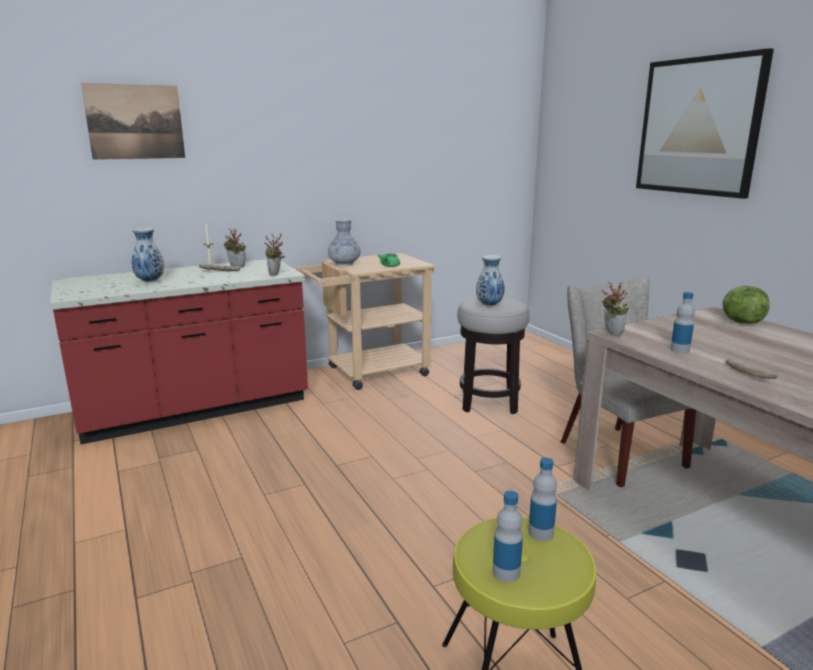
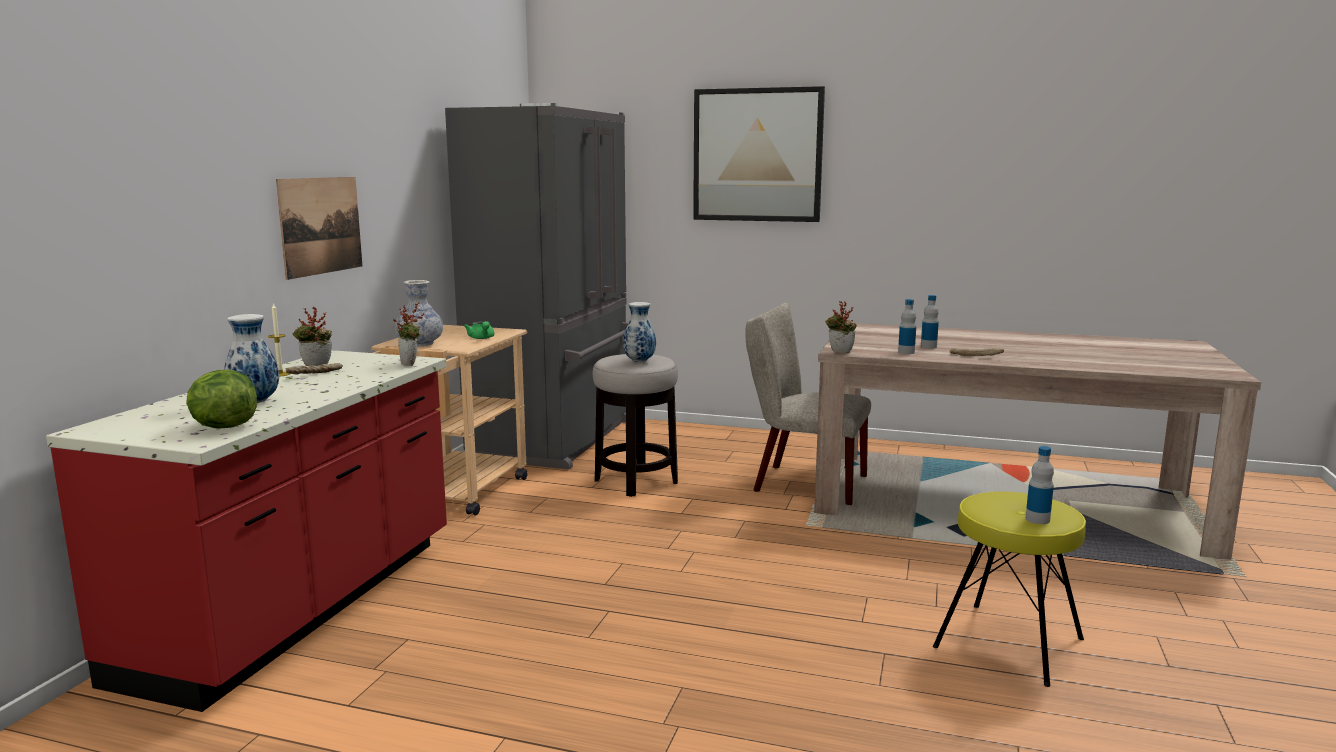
camera: 45 degrees left, 5 degrees down
(135, 122) = (149, 143): picture -> picture (321, 225)
(496, 354) = (557, 439): none -> grey fridge
(541, 533) = (1004, 496): bottle -> bottle (928, 346)
(740, 322) = (885, 329): lettuce -> lettuce (223, 427)

